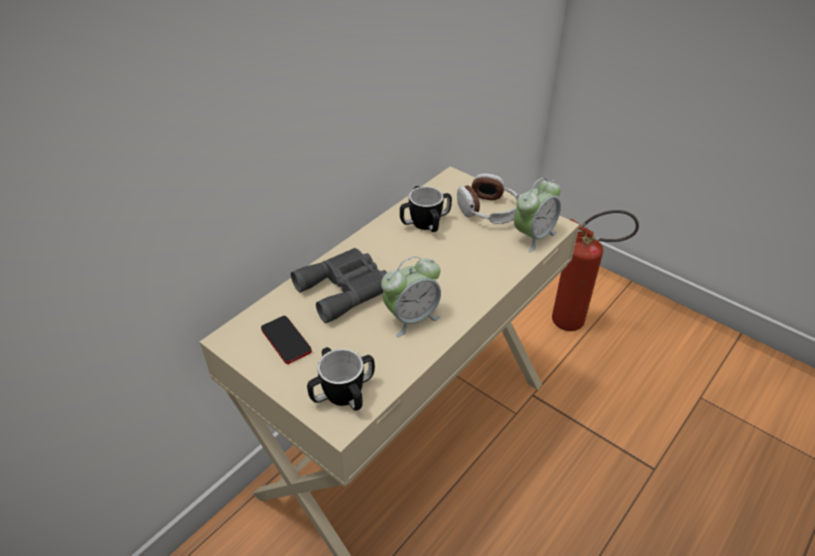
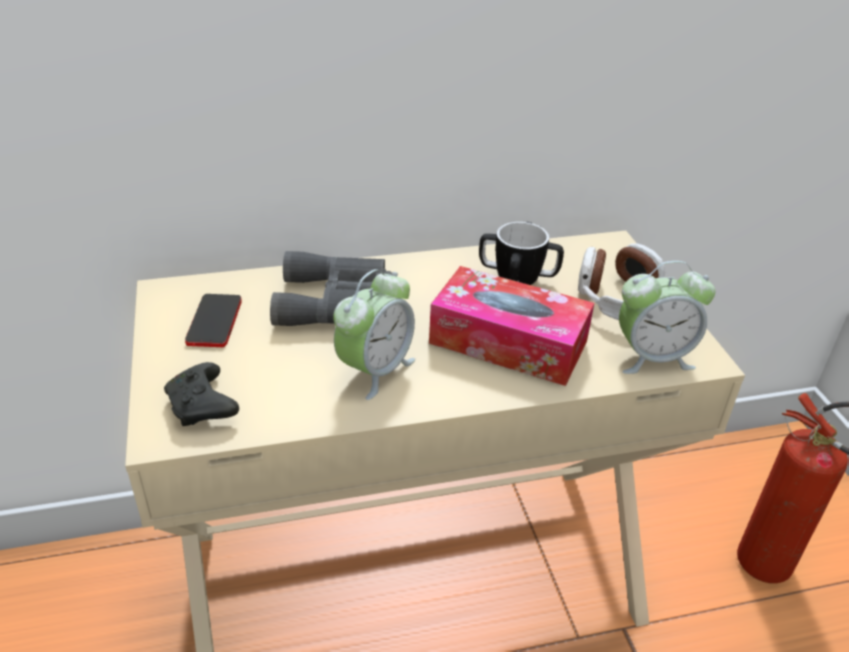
camera: 35 degrees right, 5 degrees down
(343, 393) = (203, 406): mug -> black game controller
(411, 318) = (375, 370): alarm clock -> alarm clock turned 60 degrees counterclockwise
(460, 264) = (508, 342): none -> tissue box

